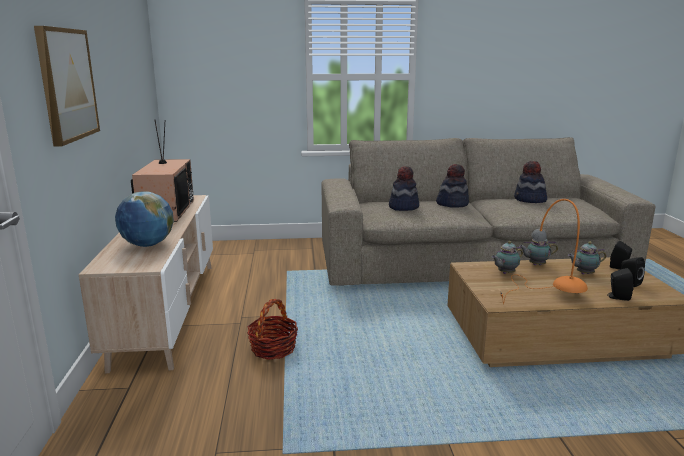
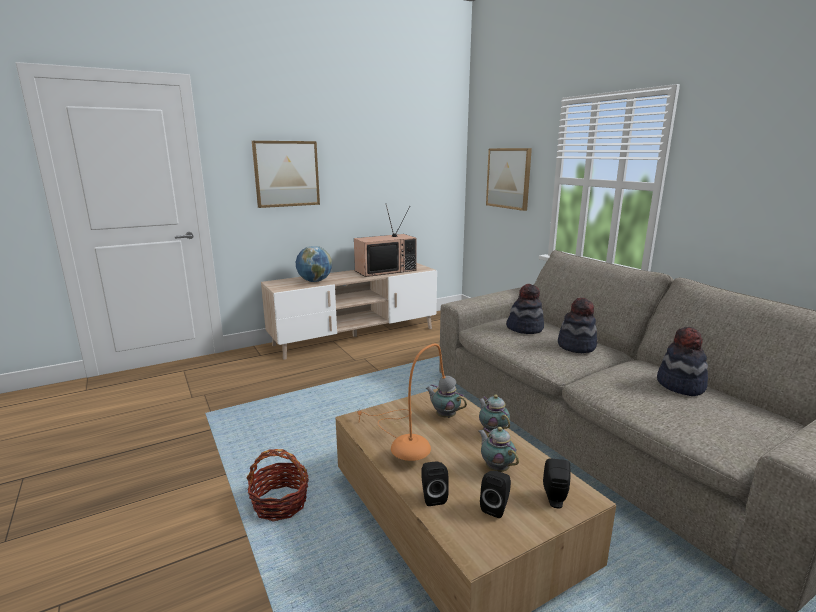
camera: 65 degrees right, 0 degrees up
(238, 78) = (508, 178): none -> picture
(273, 348) = (326, 379): basket -> basket (280, 503)

